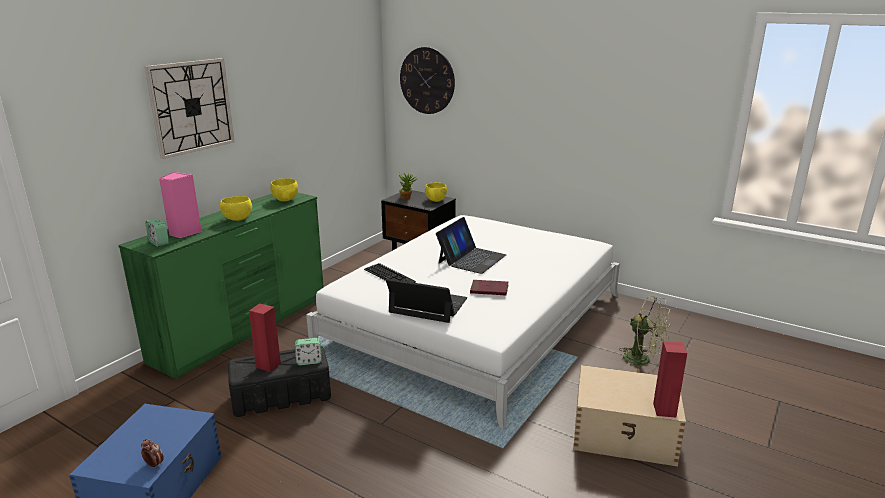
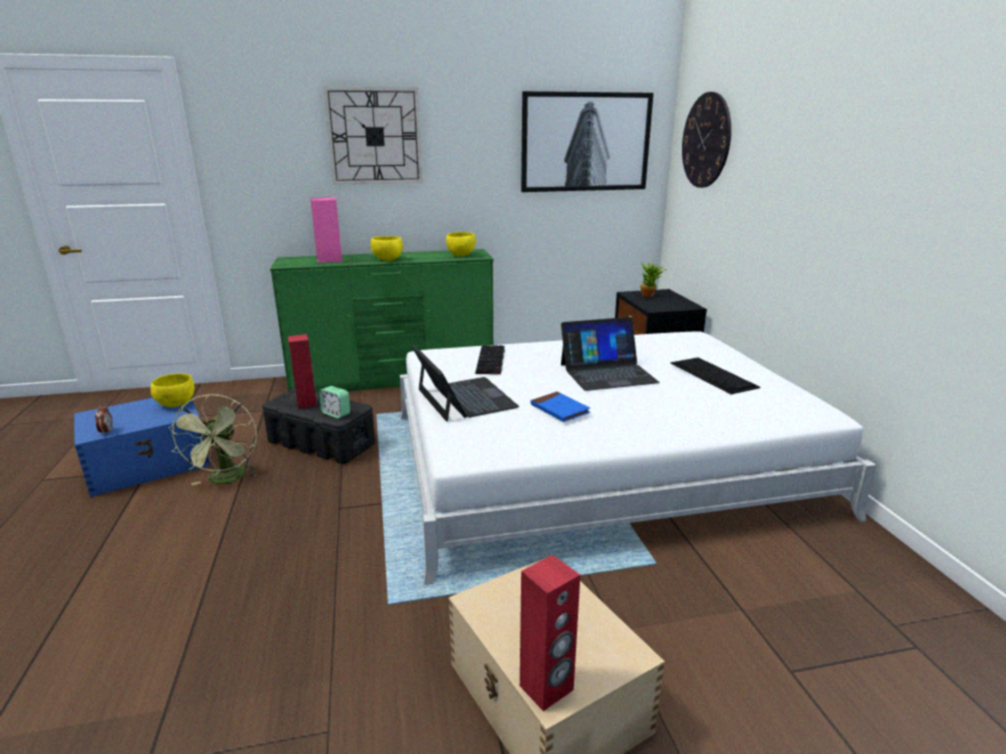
camera: 45 degrees right, 0 degrees up
(159, 243) = (298, 261): alarm clock -> none
(337, 87) = (585, 142): none -> picture
(435, 200) = (676, 305): yellow bowl -> yellow bowl (176, 404)
(489, 289) = (559, 409): red book -> blue book
(522, 240) = (714, 375): none -> keyboard
(643, 360) = (754, 625): green fan -> green fan (226, 480)

